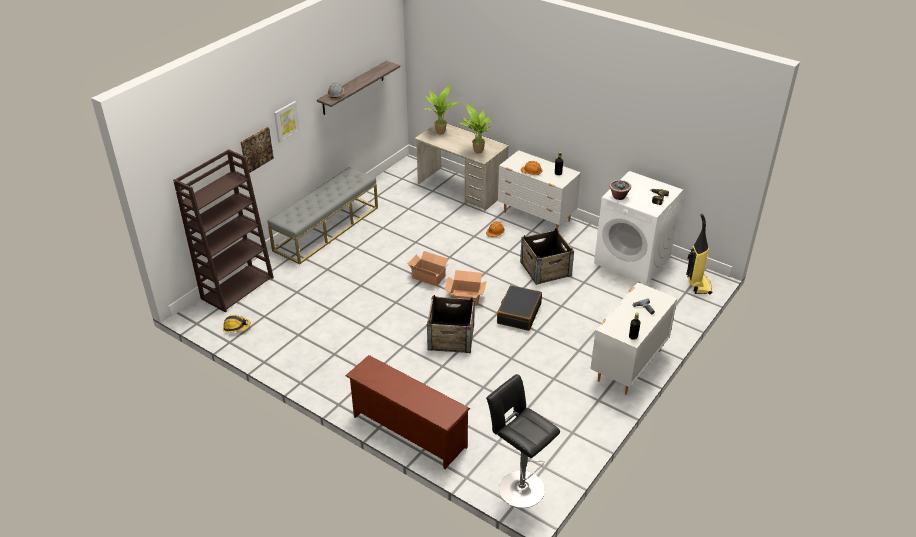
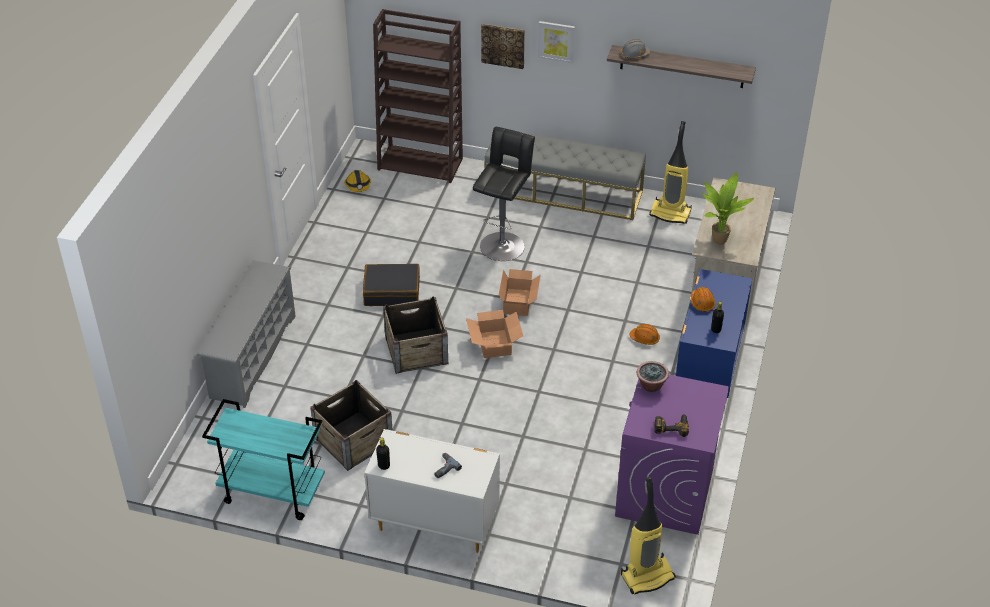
camera: 70 degrees right, 5 degrees up
(382, 191) = (671, 213): none -> vacuum cleaner
(407, 432) = (252, 356): brown shoe rack -> grey shoe rack
(439, 132) = (744, 194): potted plant -> none
(518, 313) = (487, 399): black suitcase -> black suitcase (392, 292)
(518, 487) = (201, 462): black stool -> black stool (503, 244)
(536, 217) = (707, 371): white dresser -> blue dresser
(545, 269) = (593, 404): crate -> crate (353, 440)
(569, 448) = (271, 493): none -> turquoise cart
(633, 260) = (665, 493): white washing machine -> purple washing machine

